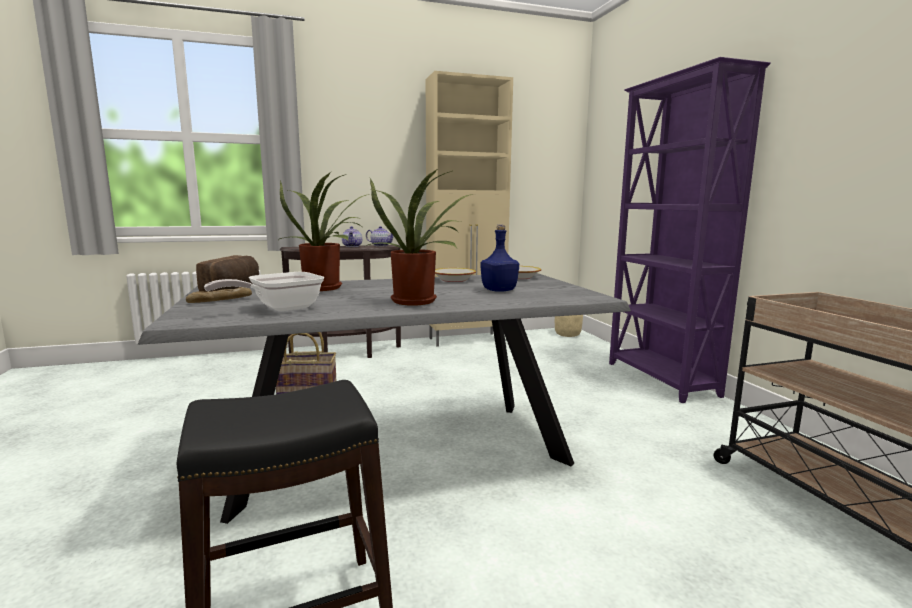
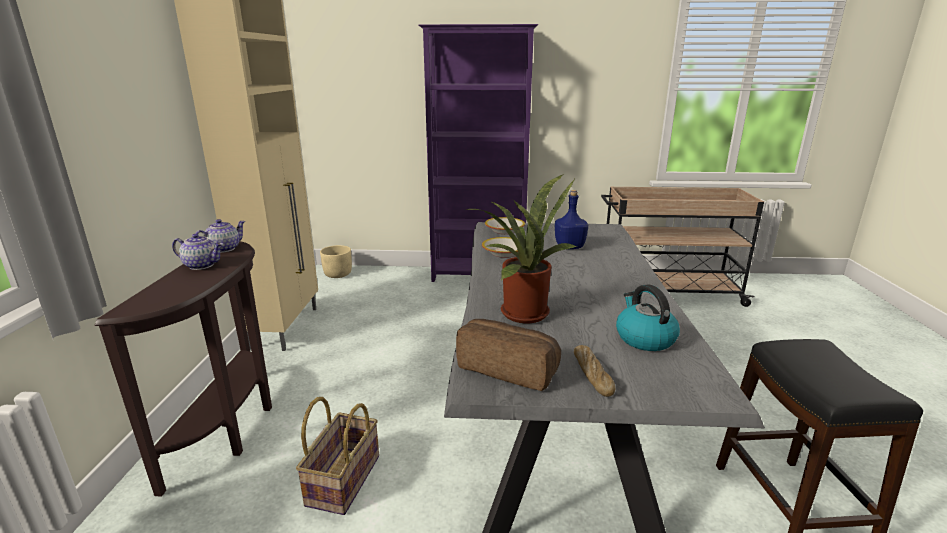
camera: 70 degrees left, 10 degrees up
(280, 308) = (644, 338): frying pan -> kettle
(417, 300) = (610, 278): potted plant -> none

